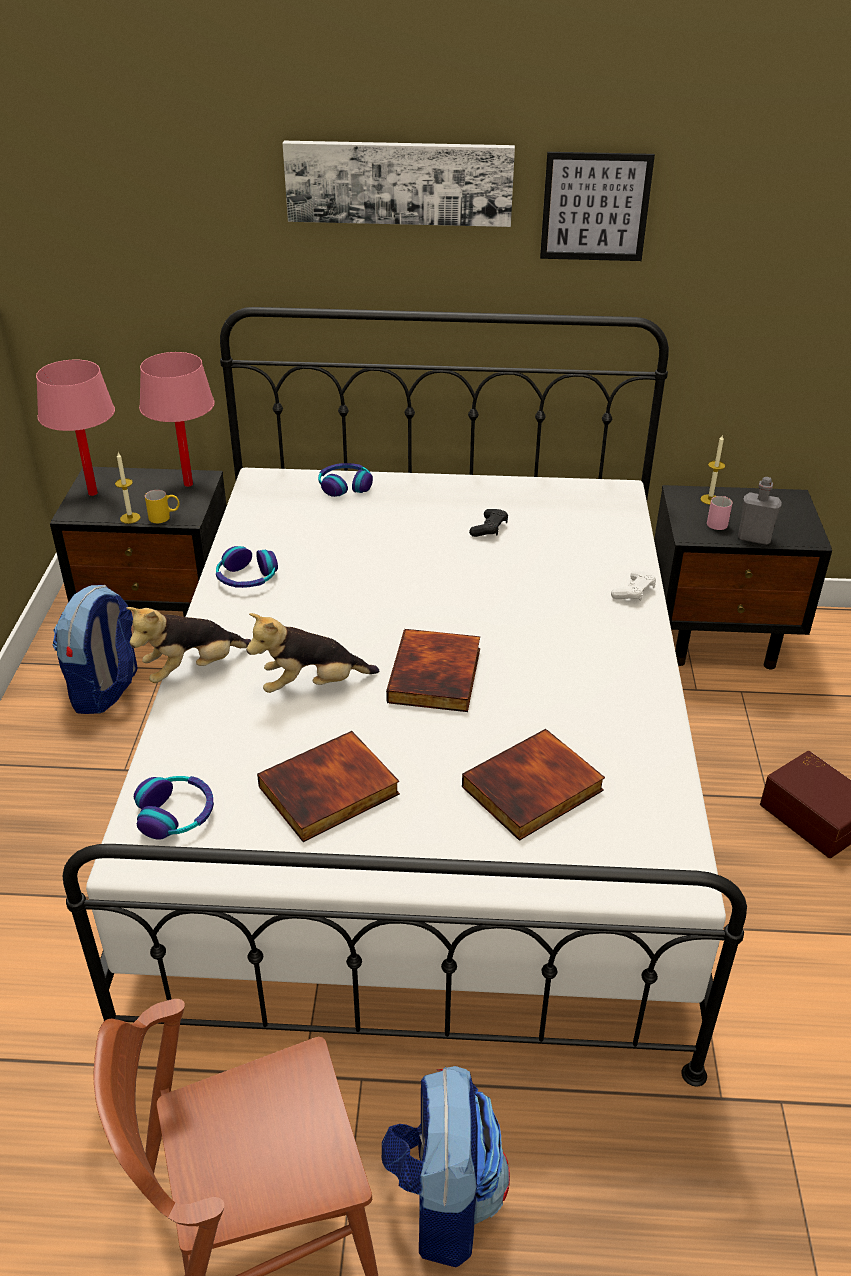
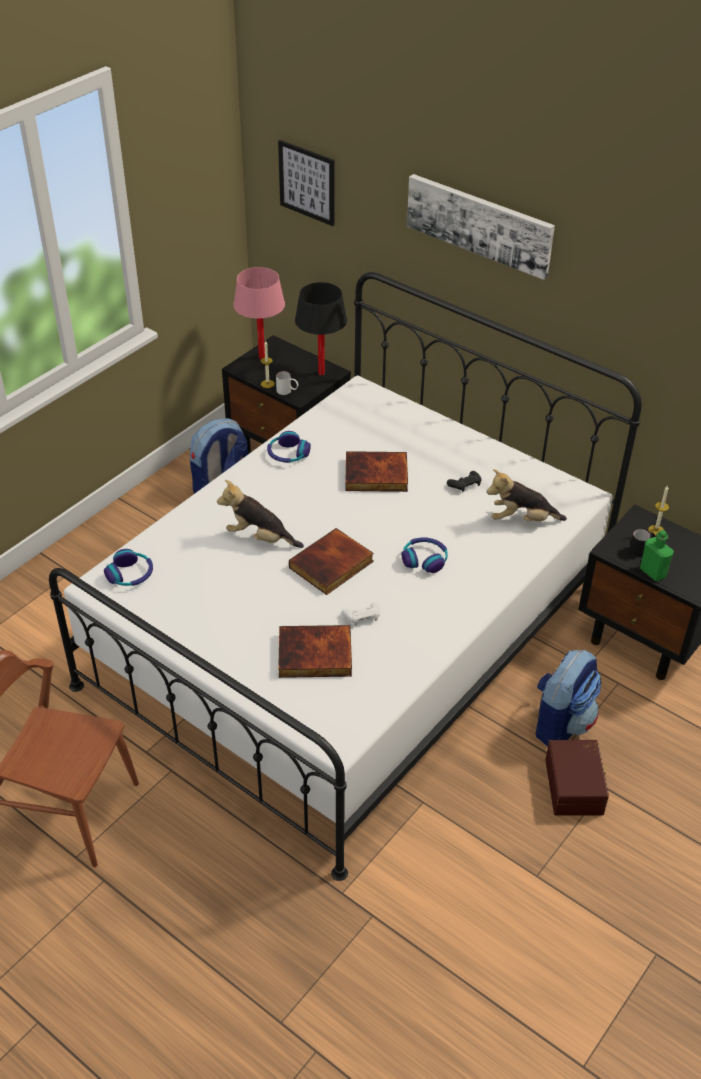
camera: 35 degrees right, 5 degrees up
(165, 517) = (287, 391): yellow mug -> white mug
(188, 484) = (321, 373): pink table lamp -> black table lamp
(193, 669) = (208, 498): plush toy -> plush toy (521, 520)
(329, 792) = (211, 601): book -> book (375, 476)
(345, 486) = (406, 415): headphones -> headphones (424, 559)
(443, 1198) = (159, 846): backpack -> backpack (560, 723)
(595, 207) = (605, 285): picture -> picture (307, 182)
(634, 592) = (509, 570): white game controller -> white game controller (362, 617)
(718, 521) = (641, 549): pink mug -> black mug
(754, 538) = (652, 572): grey bottle -> green bottle

